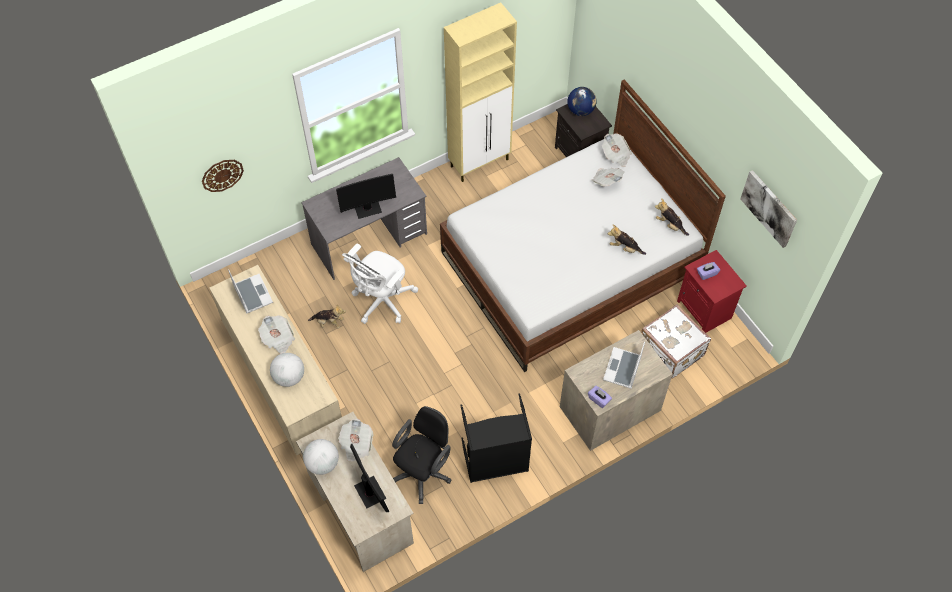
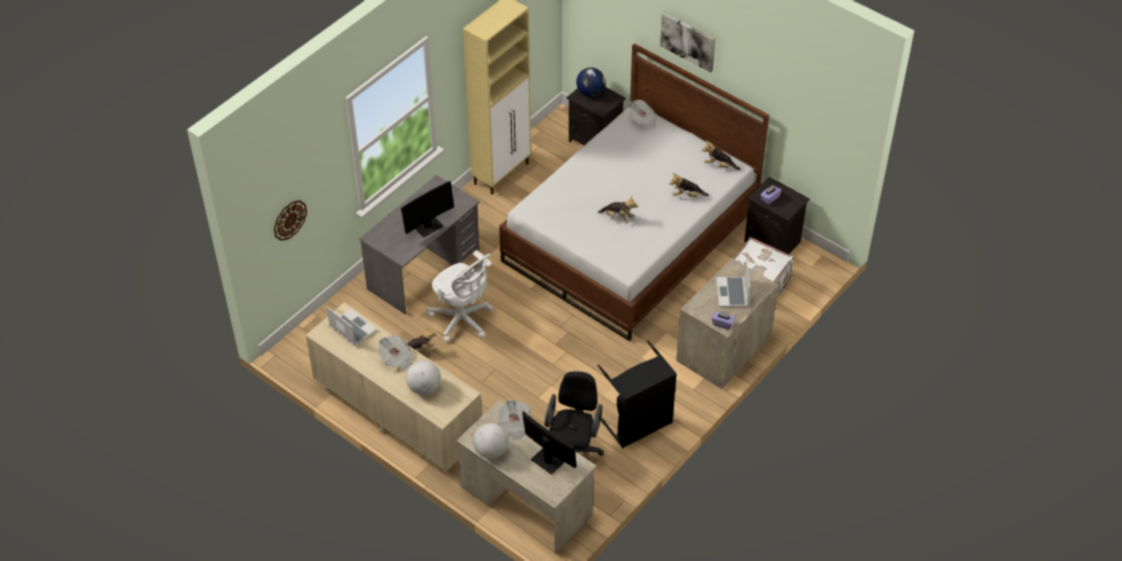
camera: 20 degrees left, 10 degrees down
(381, 302) = (462, 320): white office chair -> white office chair turned 60 degrees counterclockwise
(548, 252) = (618, 218): none -> plush toy
(606, 181) = (644, 144): newspaper -> none
(705, 309) = (773, 242): red nightstand -> black nightstand
(769, 208) = (816, 108): picture -> picture (688, 41)

